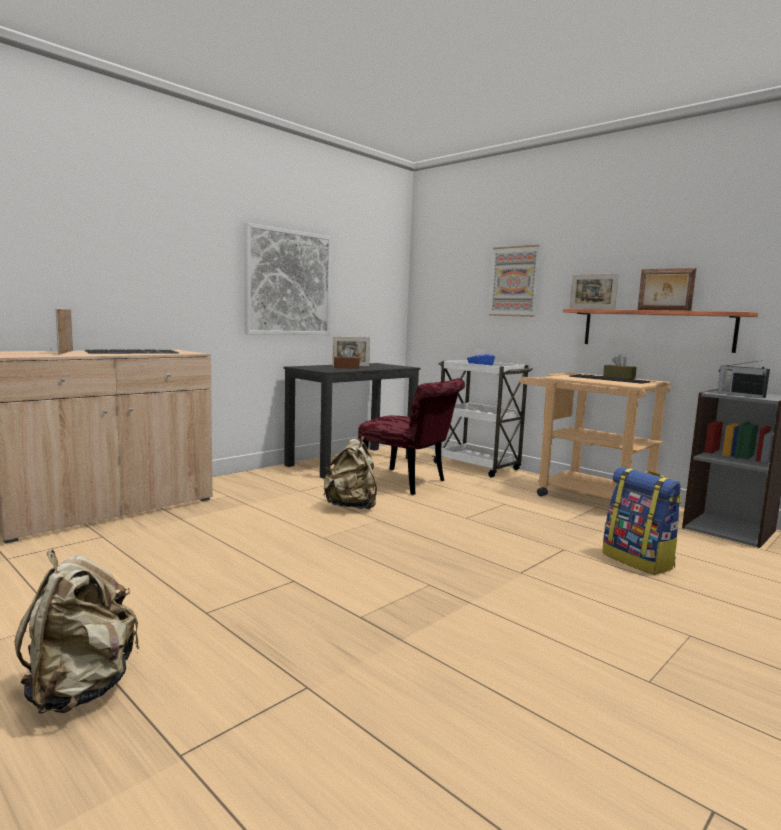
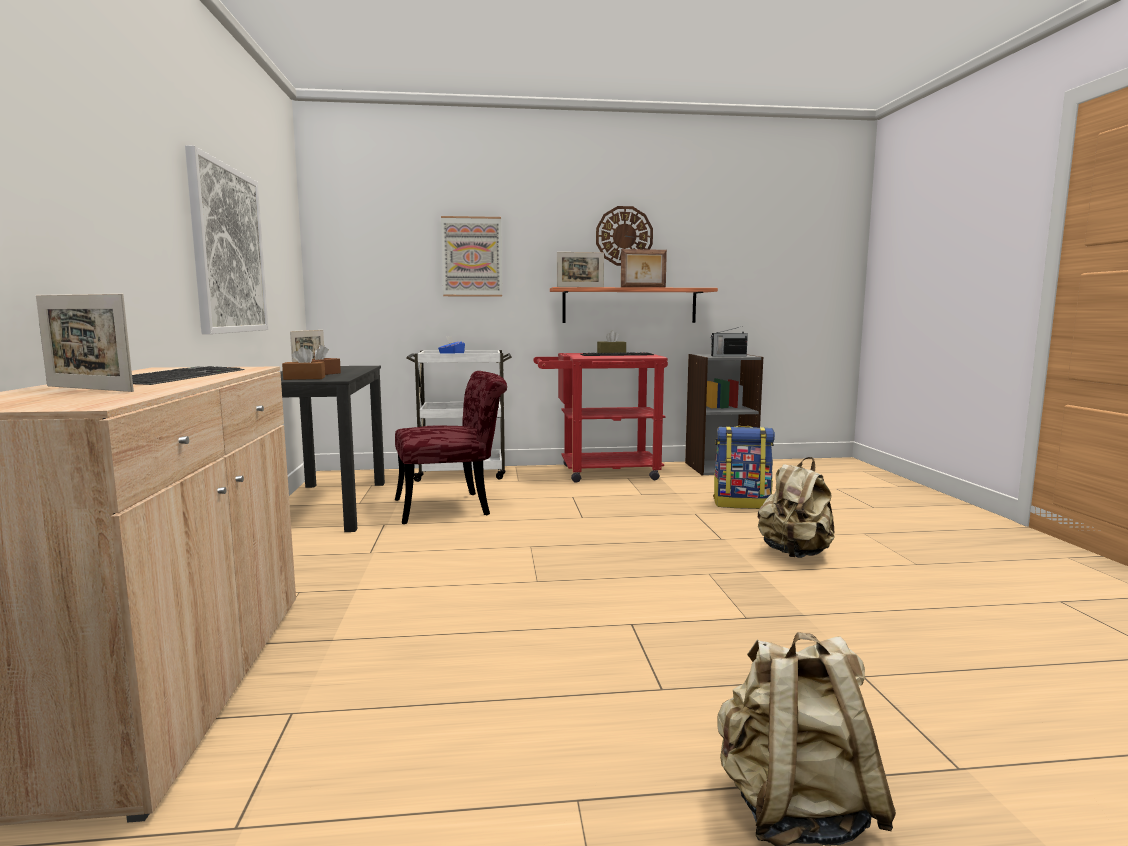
camera: 50 degrees left, 0 degrees up
(320, 368) = (304, 378): none -> brown tissue box
(351, 506) = (470, 545): beige backpack -> beige backpack (795, 554)
(584, 496) = (599, 472): beige cart -> red cart
(656, 255) = (624, 236): none -> wall clock

